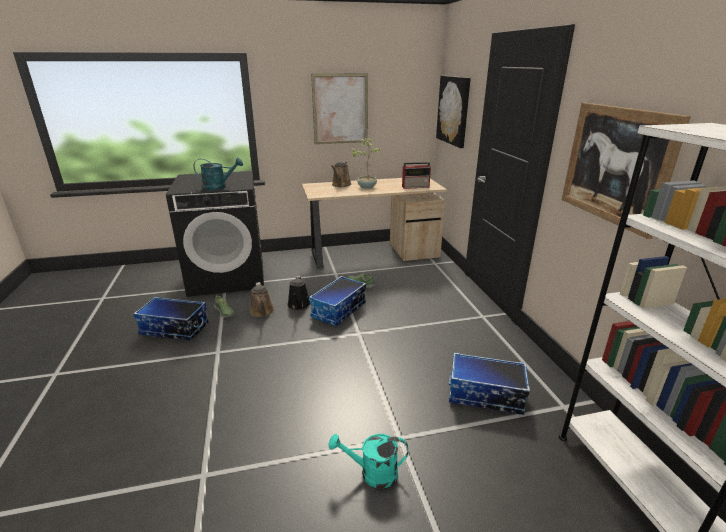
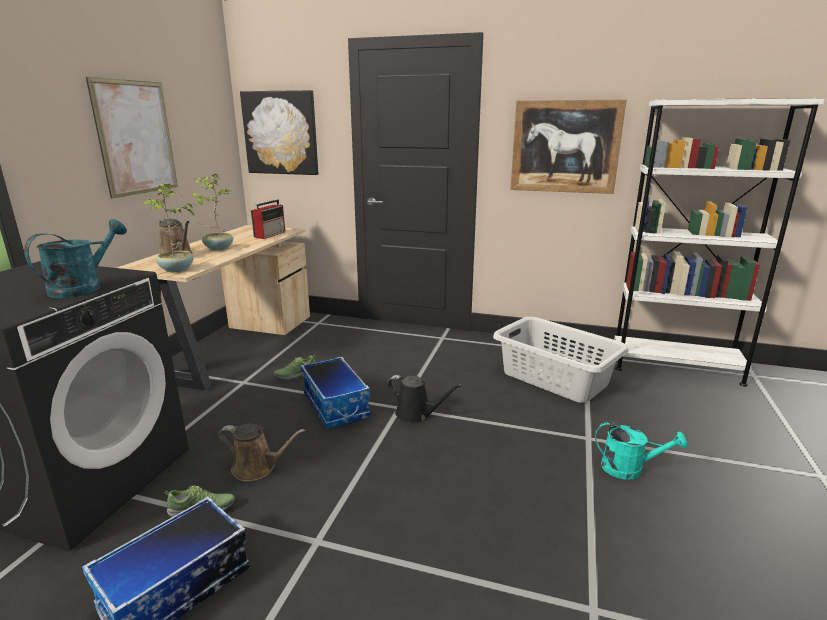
camera: 60 degrees left, 5 degrees down
(299, 305) = (282, 431): black watering can -> black watering can (417, 414)
(317, 193) = (176, 270): none -> potted plant
(372, 473) = (629, 469): turquoise watering can -> turquoise watering can turned 105 degrees counterclockwise
(485, 395) = (554, 378): storage box -> grey laundry basket

